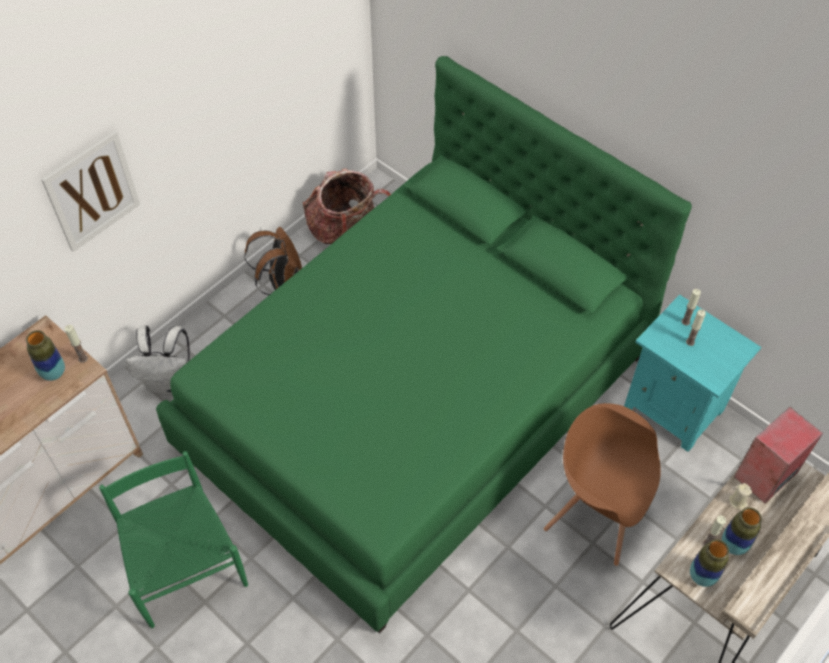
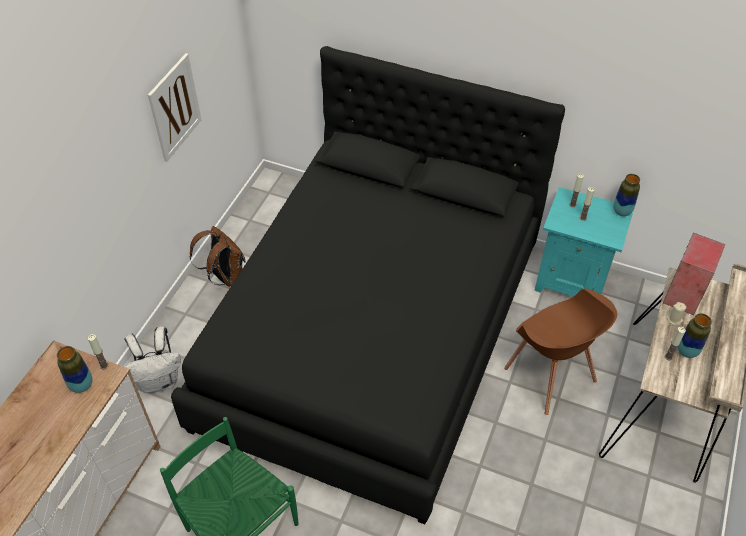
camera: 20 degrees left, 5 degrees down
(92, 191) = (73, 215): picture -> picture (174, 107)
(345, 231) = (259, 221): backpack -> none
(416, 400) = (373, 333): green bed -> black bed
(595, 514) = (550, 376): brown chair -> brown chair turned 135 degrees counterclockwise
(702, 576) = (676, 381): vase -> vase (622, 211)

